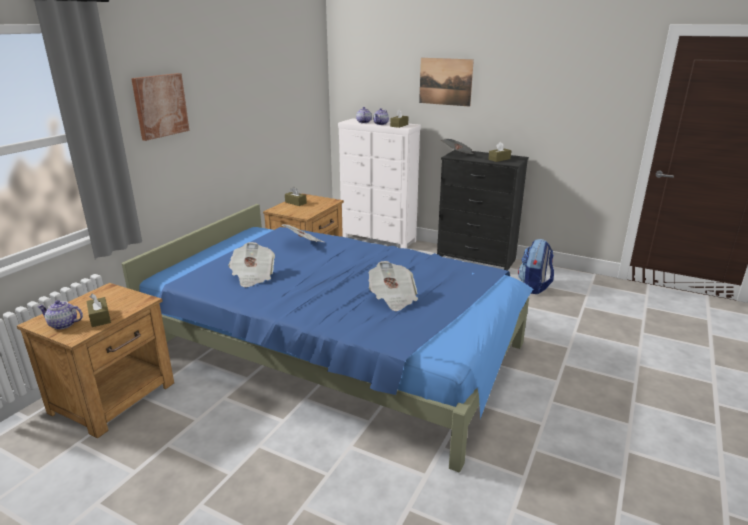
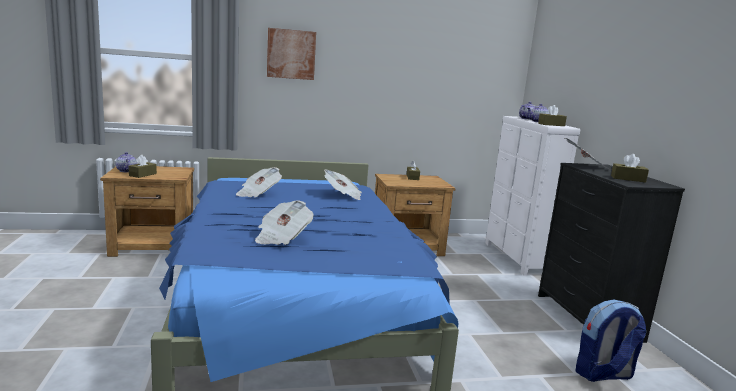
camera: 50 degrees right, 10 degrees down
(445, 81) = (614, 77): picture -> none

